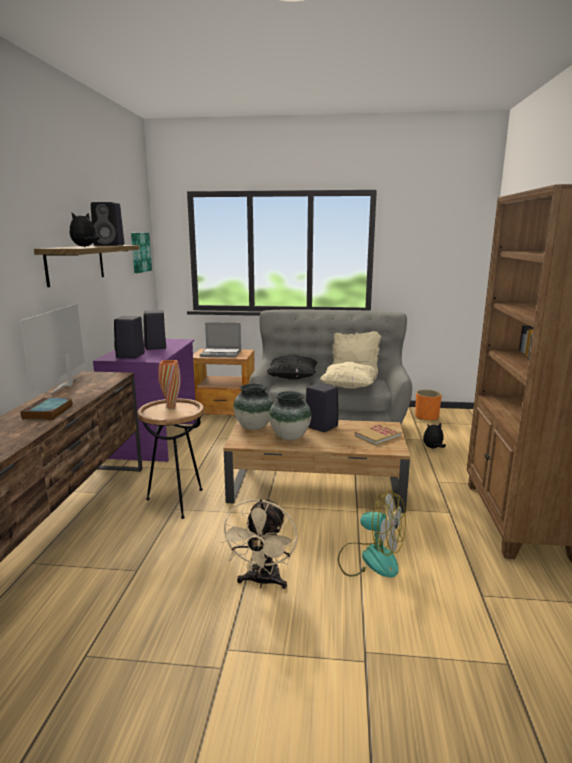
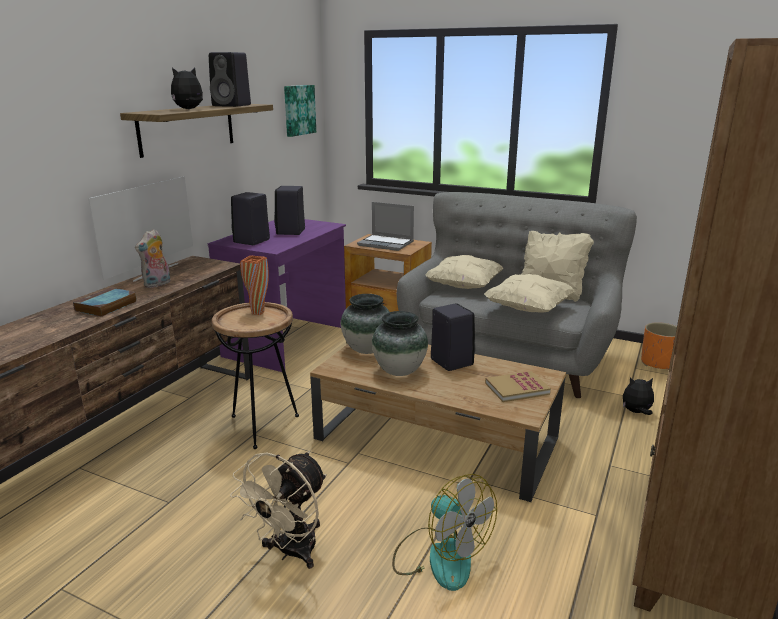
camera: 20 degrees right, 5 degrees up
(77, 393) = (157, 284): none -> plush toy
(292, 378) = (463, 287): black pillow -> beige pillow

